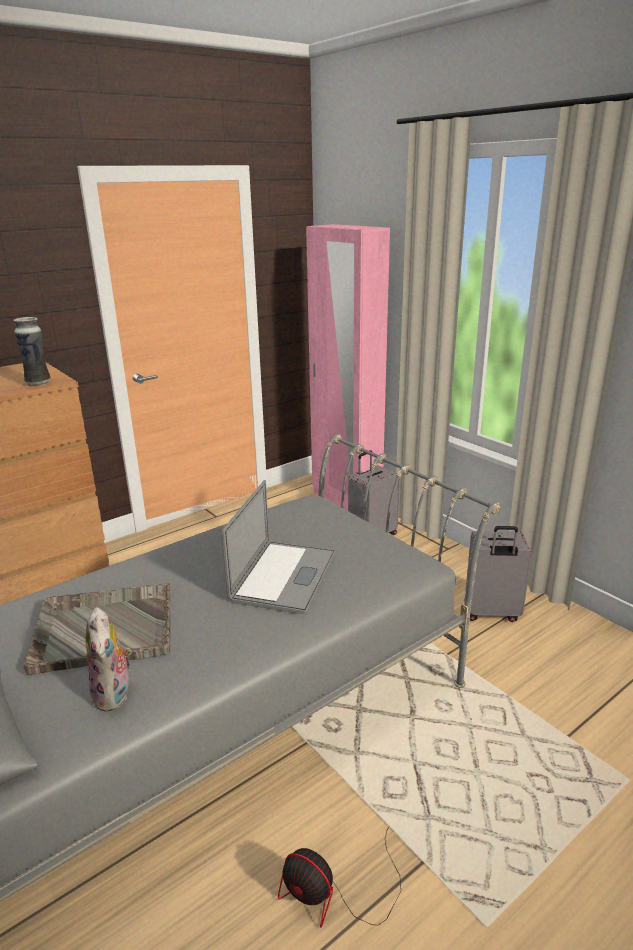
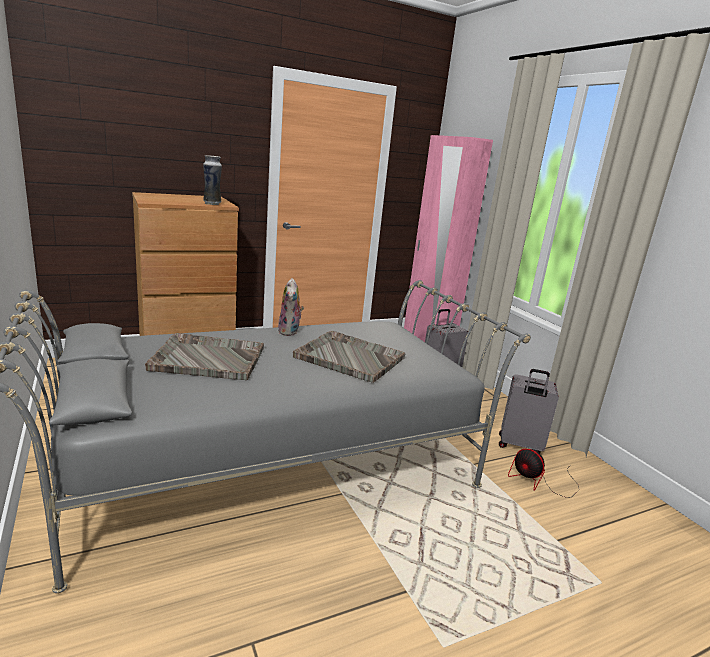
camera: 10 degrees right, 5 degrees down
(115, 695) = (200, 393): plush toy -> plush toy (290, 332)
(283, 576) = (349, 357): laptop -> grey tray
(335, 893) = (329, 592): fan -> fan (540, 482)

